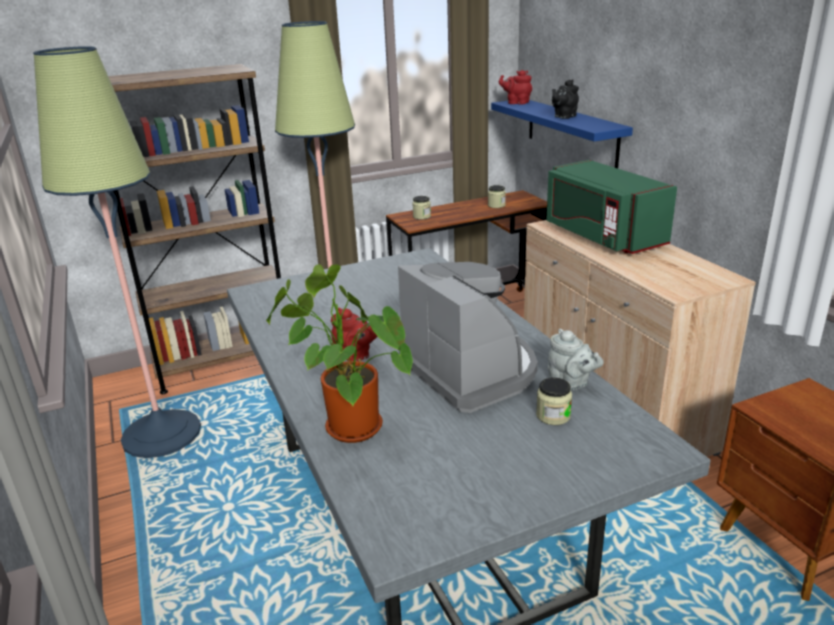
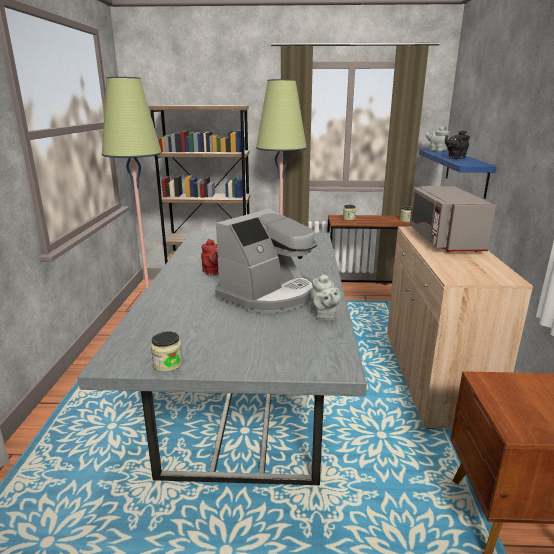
camera: 25 degrees right, 5 degrees down
(347, 427) = (164, 303): potted plant -> none
(471, 371) = (269, 295): coffee machine -> coffee machine turned 45 degrees clockwise
(516, 103) = (436, 150): red teapot -> grey teapot
(553, 416) = (288, 329): jar -> jar (168, 364)
(602, 235) = (443, 240): green microwave -> grey microwave

